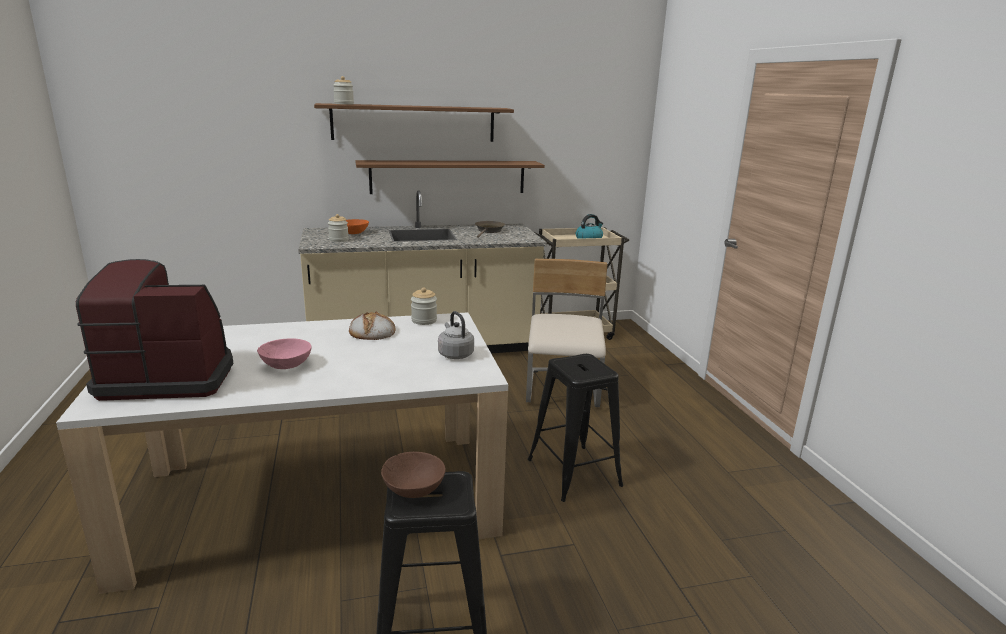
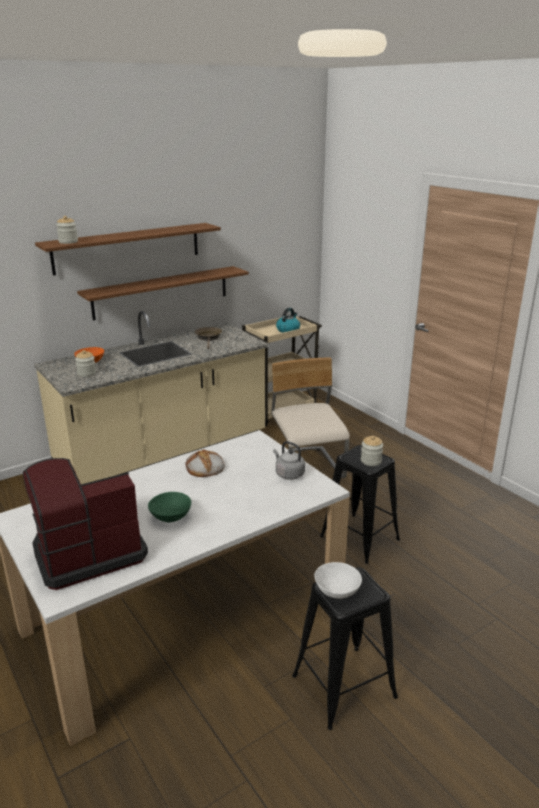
camera: 20 degrees left, 5 degrees up
(286, 364) = (170, 516): pink bowl -> green bowl
(414, 488) = (337, 590): brown bowl -> white bowl
(424, 320) = (234, 446): jar -> jar (371, 461)

